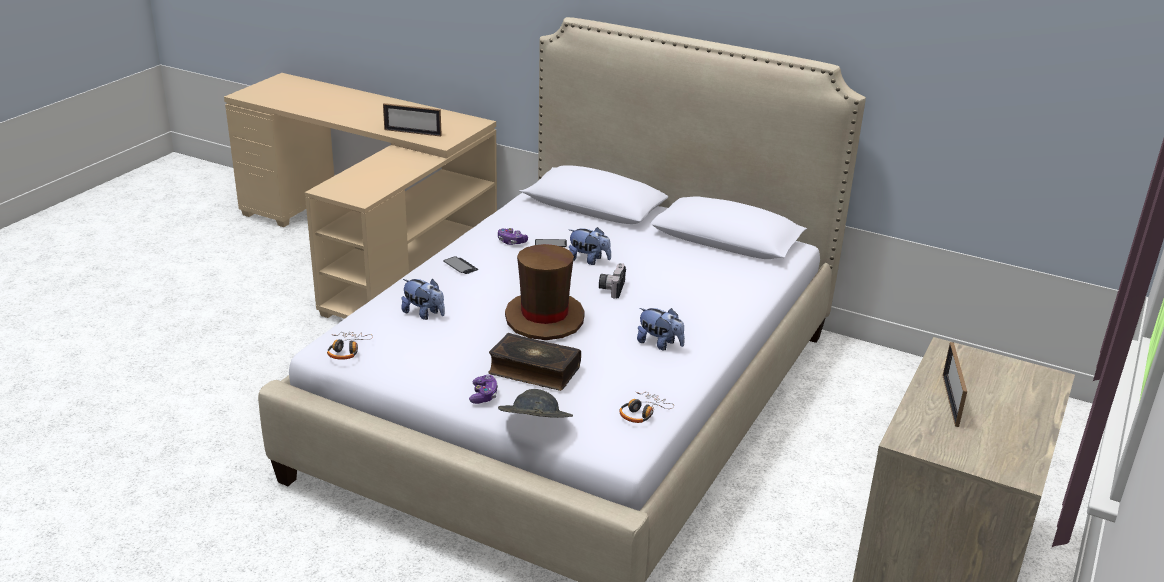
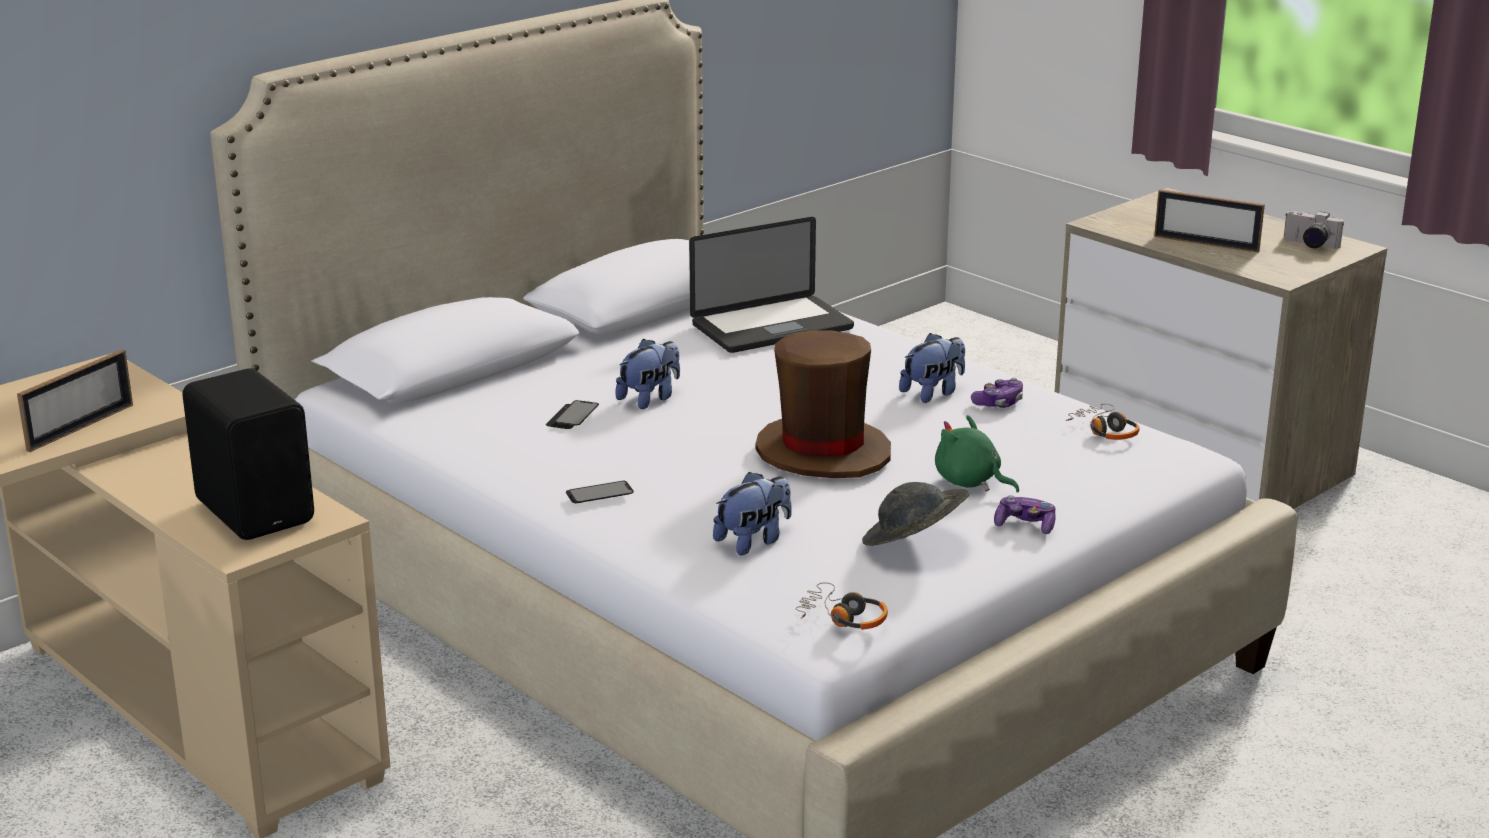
camera: 70 degrees left, 5 degrees down
(365, 185) = (257, 510): none -> black speaker
(511, 241) = (538, 444): game controller -> game controller (998, 403)
(534, 371) = (970, 482): book -> green plush toy
(534, 426) = (1120, 501): grey hat -> grey hat (913, 543)
(611, 288) = (752, 397): camera -> camera (1309, 245)
(721, 279) = (772, 327): none -> laptop

